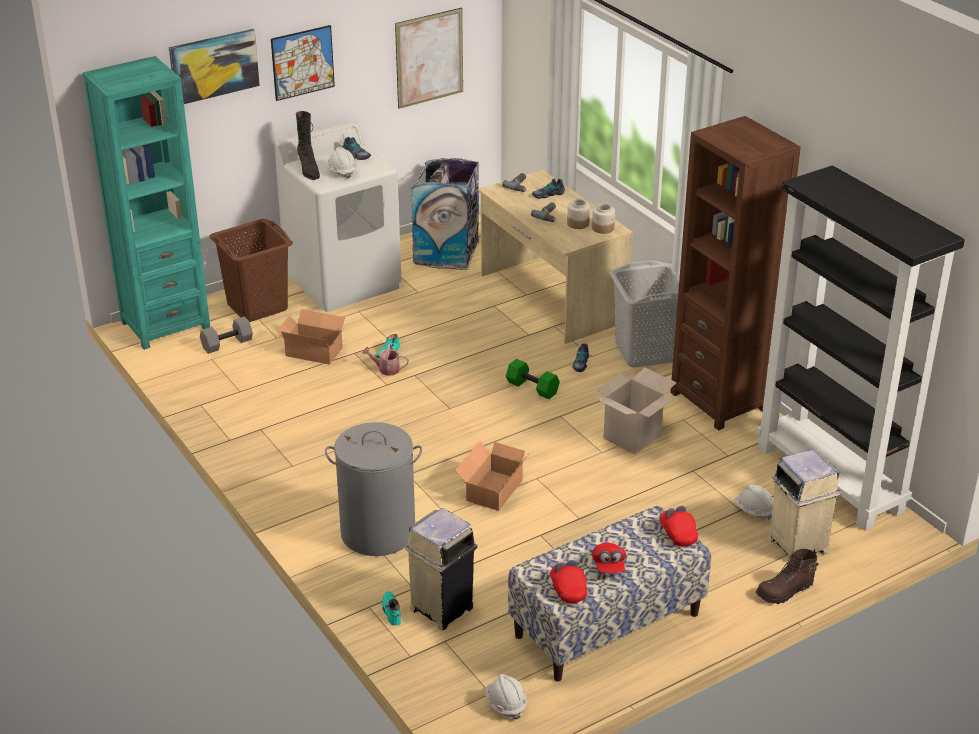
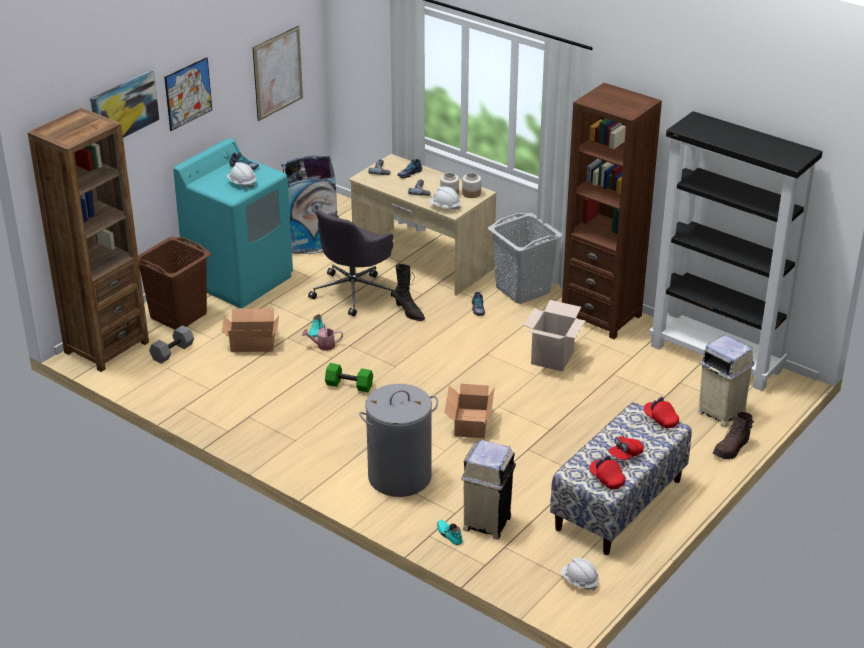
camera: 20 degrees left, 0 degrees up
(165, 325) = (106, 347): turquoise bookcase -> brown bookcase
(309, 170) = (212, 187): black boot -> black boot (409, 312)
(344, 281) = (240, 279): white washing machine -> turquoise washing machine
(456, 317) = (354, 291): none -> grey office chair
(531, 388) = (451, 336): green dumbbell -> green dumbbell (348, 386)
(608, 566) = (625, 455): red cap -> red cap turned 75 degrees clockwise
(753, 511) = (675, 394): white hard hat -> white hard hat (445, 207)

